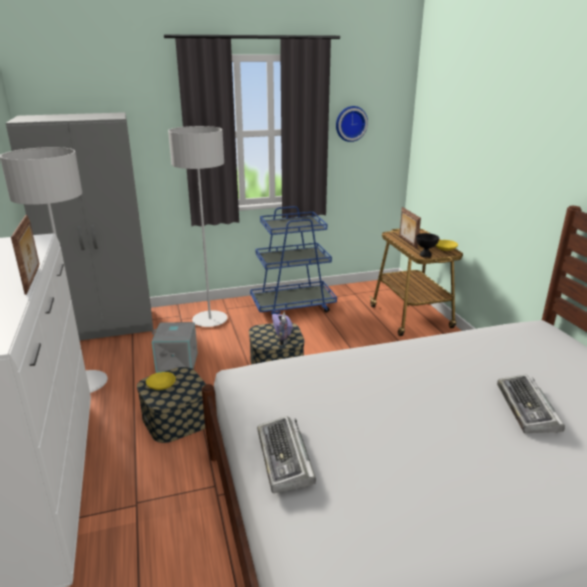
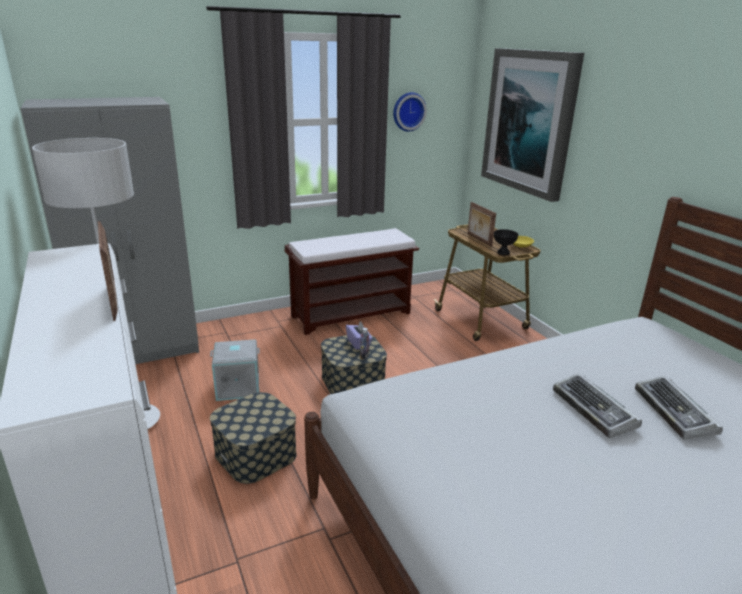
camera: 10 degrees left, 0 degrees up
(161, 385) = (240, 416): yellow bowl -> none
(210, 320) = (262, 335): grey floor lamp -> none
(285, 459) = (449, 493): keyboard -> keyboard (595, 410)
(293, 306) = (352, 314): blue cart -> brown bench
(458, 133) = (530, 122): none -> picture

